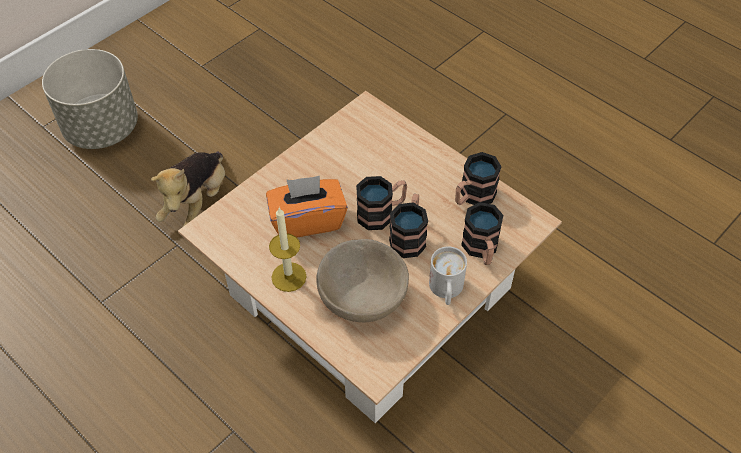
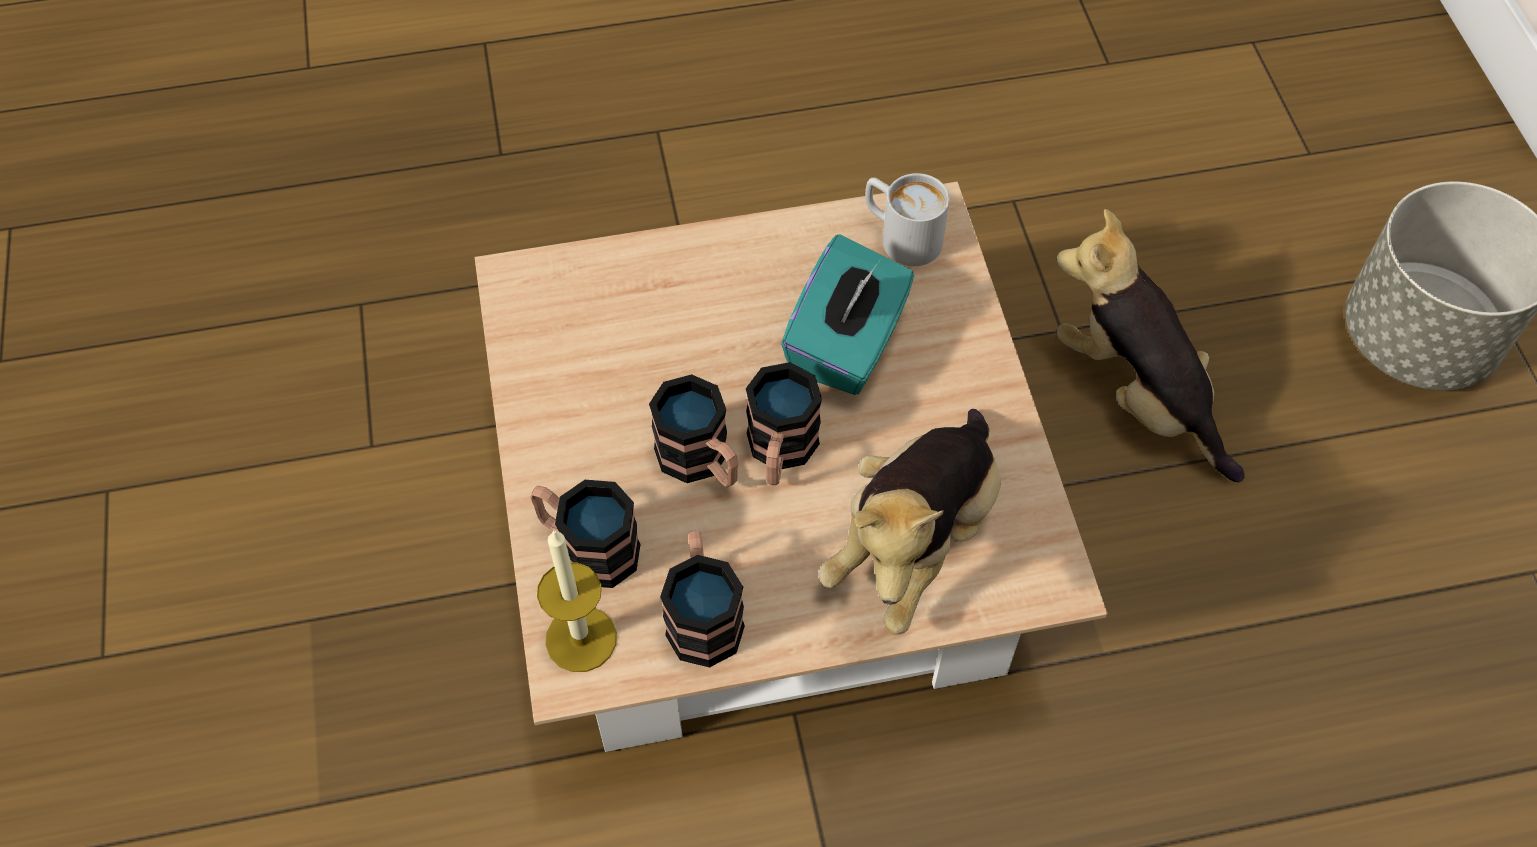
camera: 125 degrees right, 5 degrees up
(289, 277) = (758, 266): candle -> candle (581, 639)
(307, 220) = (847, 344): orange tissue box -> turquoise tissue box
(363, 298) = (643, 334): beige bowl -> none
(384, 152) = (914, 541): none -> plush toy
(446, 291) = (559, 445): white mug -> white mug (900, 236)

